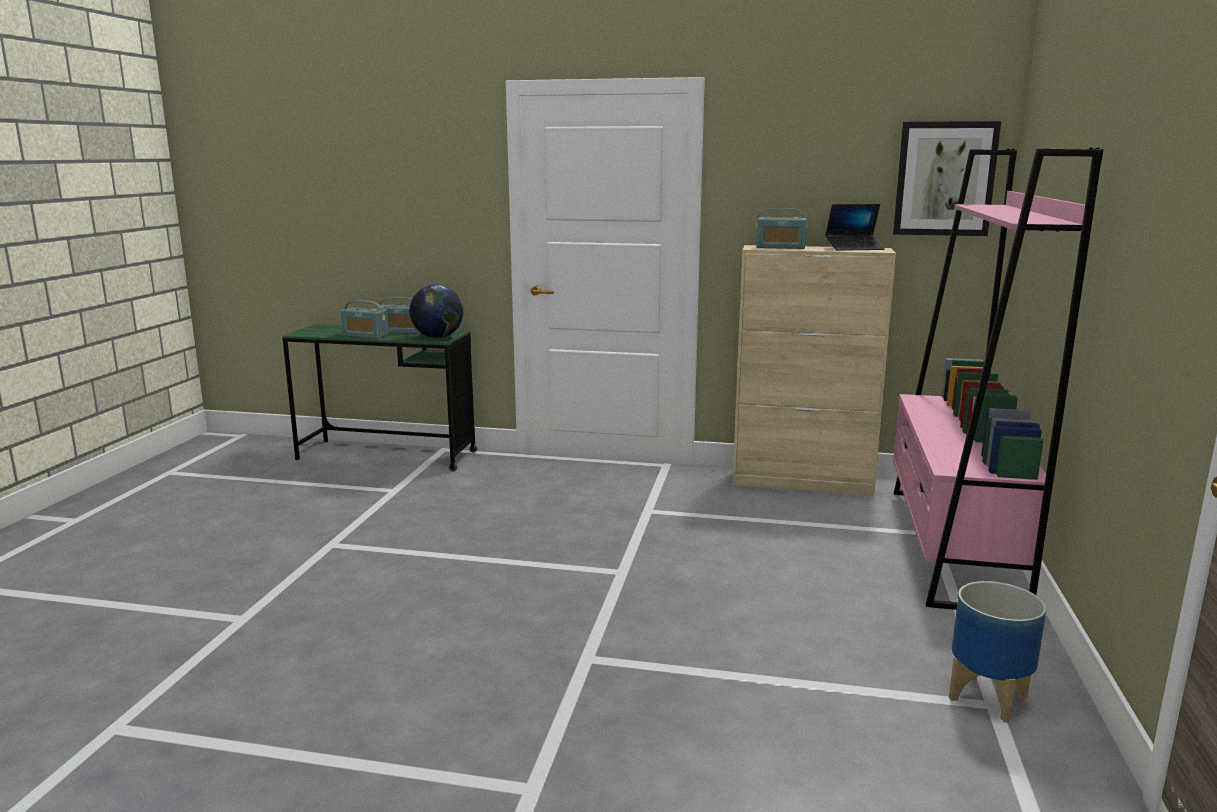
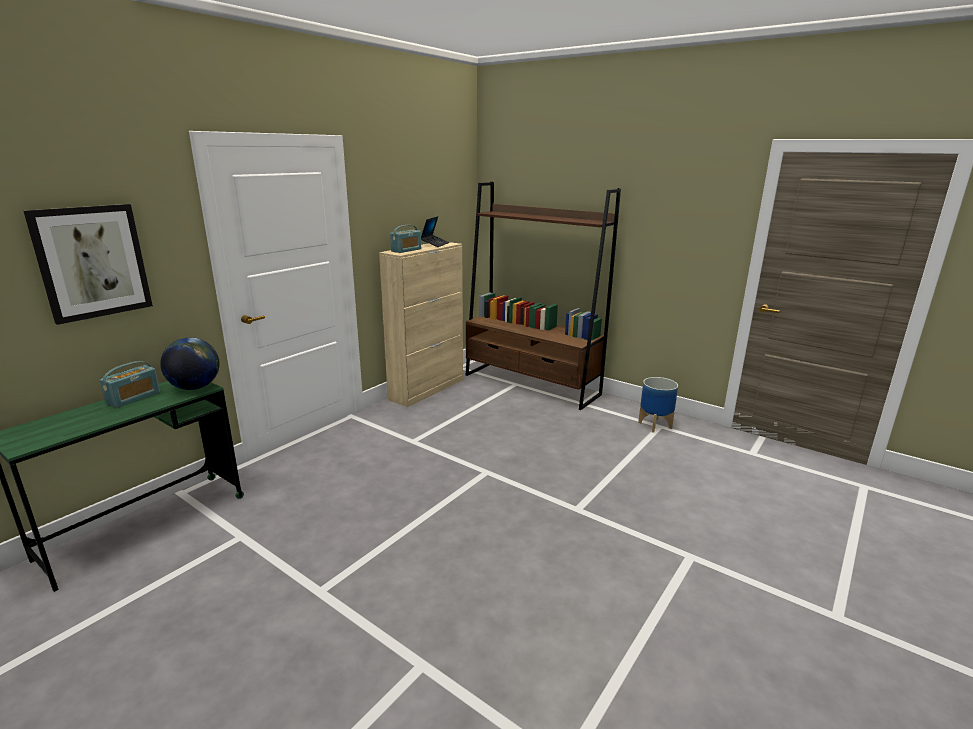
camera: 65 degrees left, 5 degrees up
(365, 335) = (114, 415): radio -> none
(944, 179) = (454, 198): picture -> picture (92, 262)
(952, 546) = (531, 385): pink bookcase -> brown bookcase

